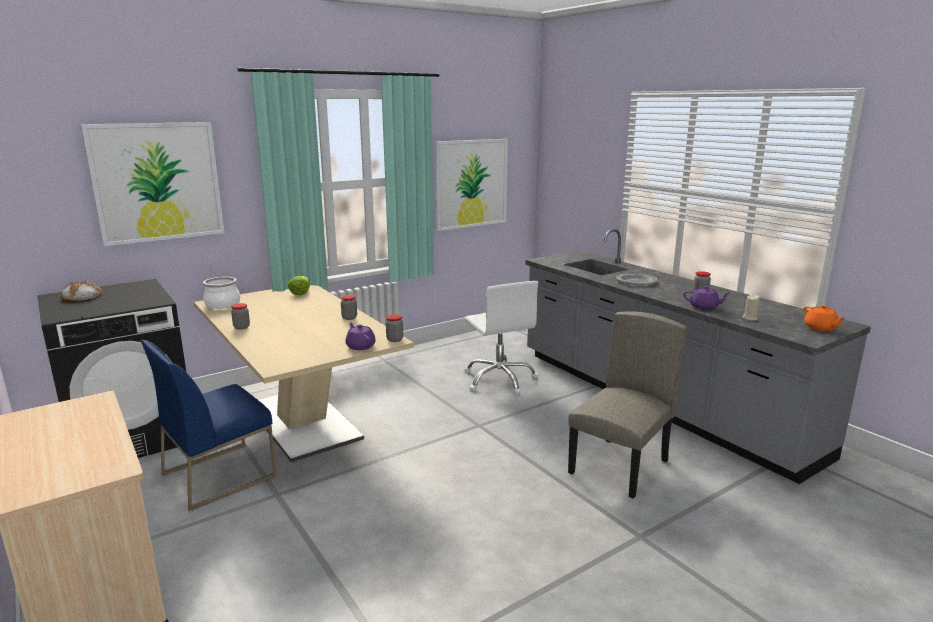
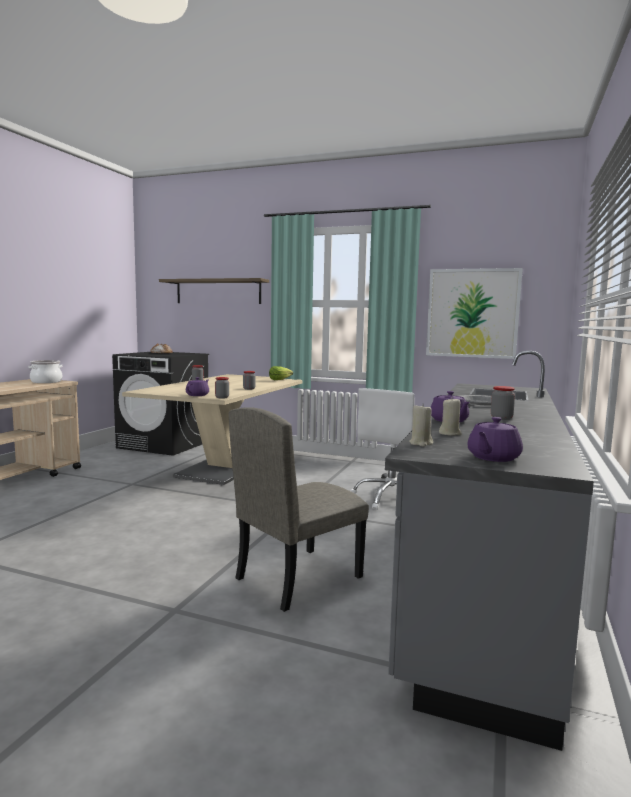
camera: 55 degrees right, 10 degrees down
(157, 182) = (218, 291): picture -> shelf
(219, 474) = (142, 468): blue chair -> none
(223, 304) = (231, 376): cooking pot -> cooking pot (46, 382)
(620, 467) = (298, 577): beige chair -> beige chair turned 135 degrees clockwise
(778, 331) = (421, 443): none -> beige candle
(820, 328) = (492, 458): orange teapot -> purple teapot

